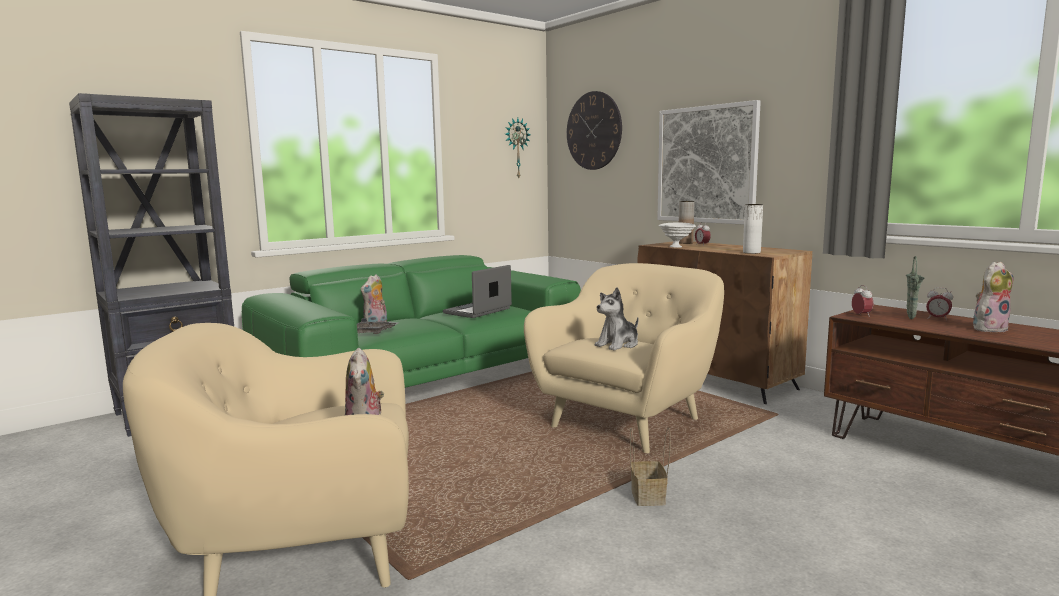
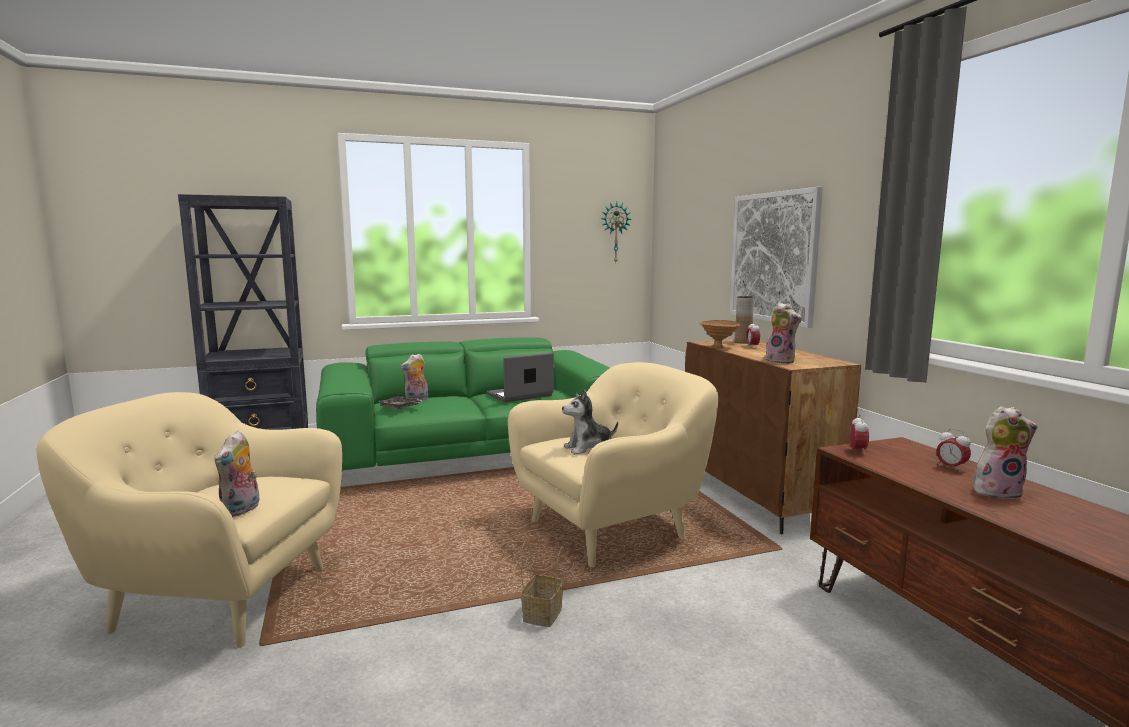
camera: 20 degrees right, 0 degrees up
(594, 131) = (686, 216): wall clock -> none
(677, 247) = (719, 347): white bowl -> brown bowl
(751, 252) = (782, 361): white vase -> plush toy
(911, 319) = (914, 464): green vase -> none

